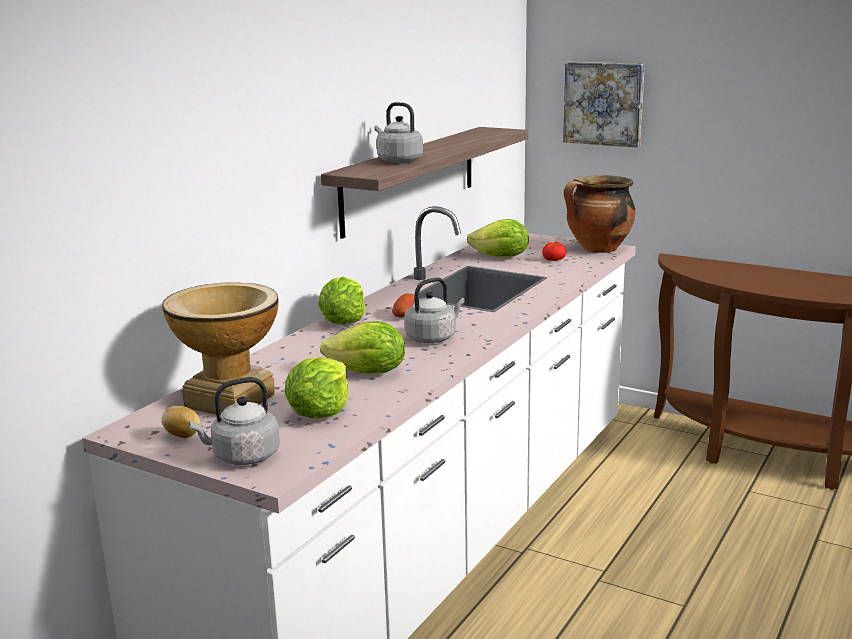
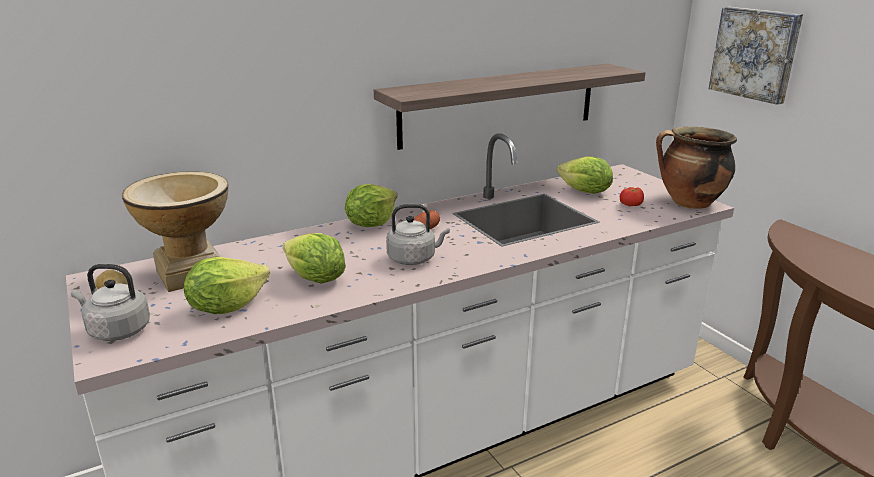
camera: 30 degrees right, 5 degrees up
(398, 160) = (459, 86): grey kettle -> none

